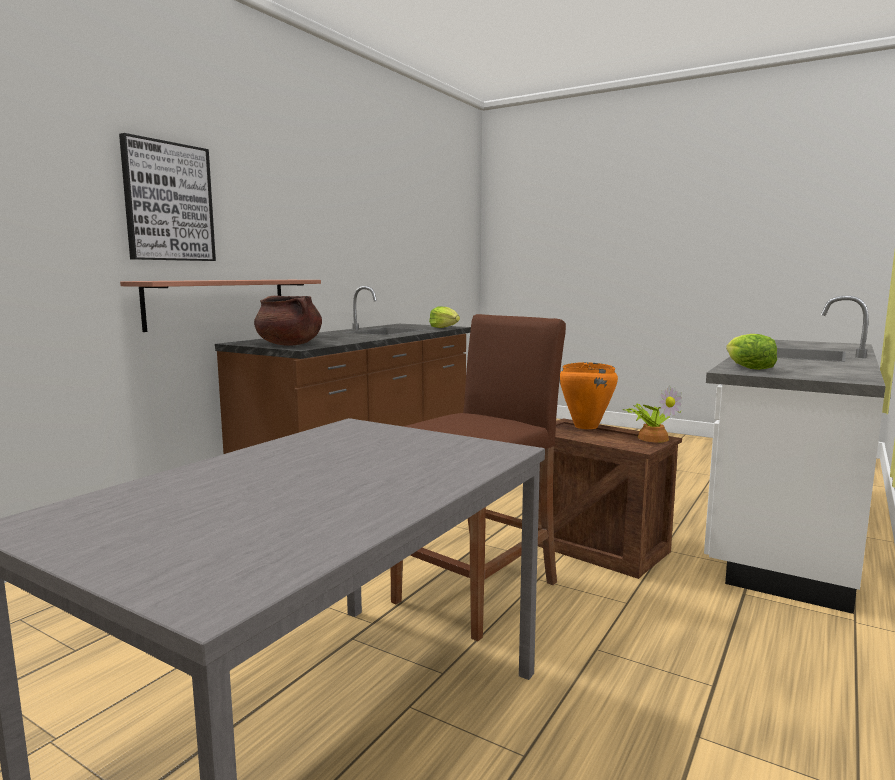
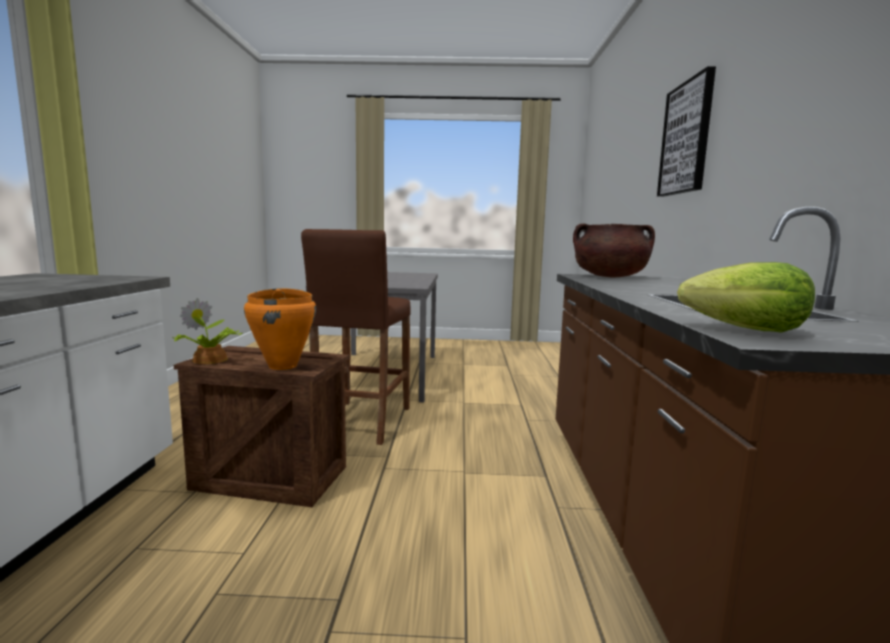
camera: 150 degrees right, 0 degrees up
(218, 303) = (699, 235): shelf -> none
(748, 368) = (105, 280): lettuce -> none

